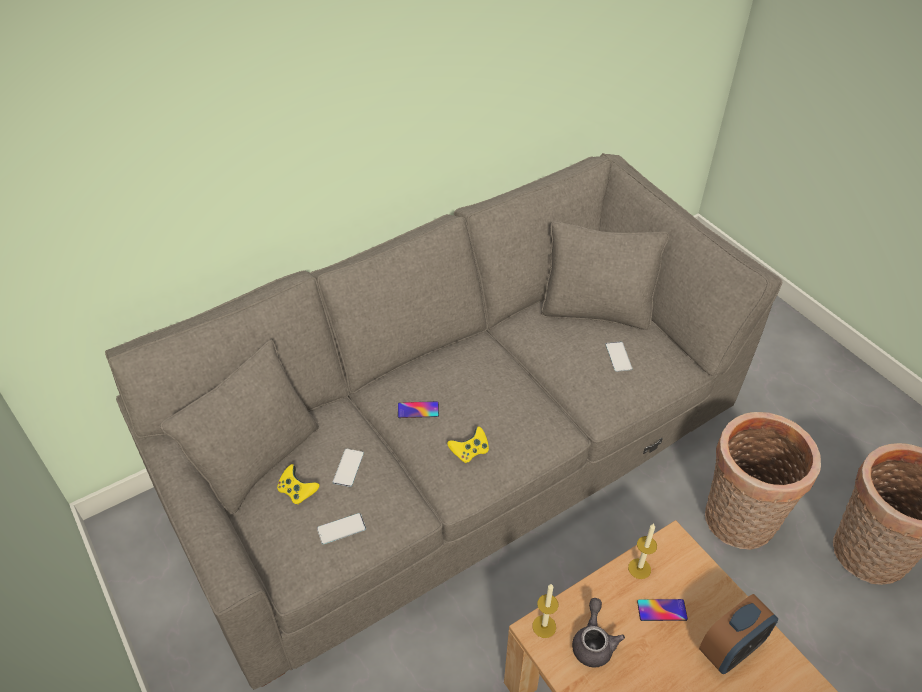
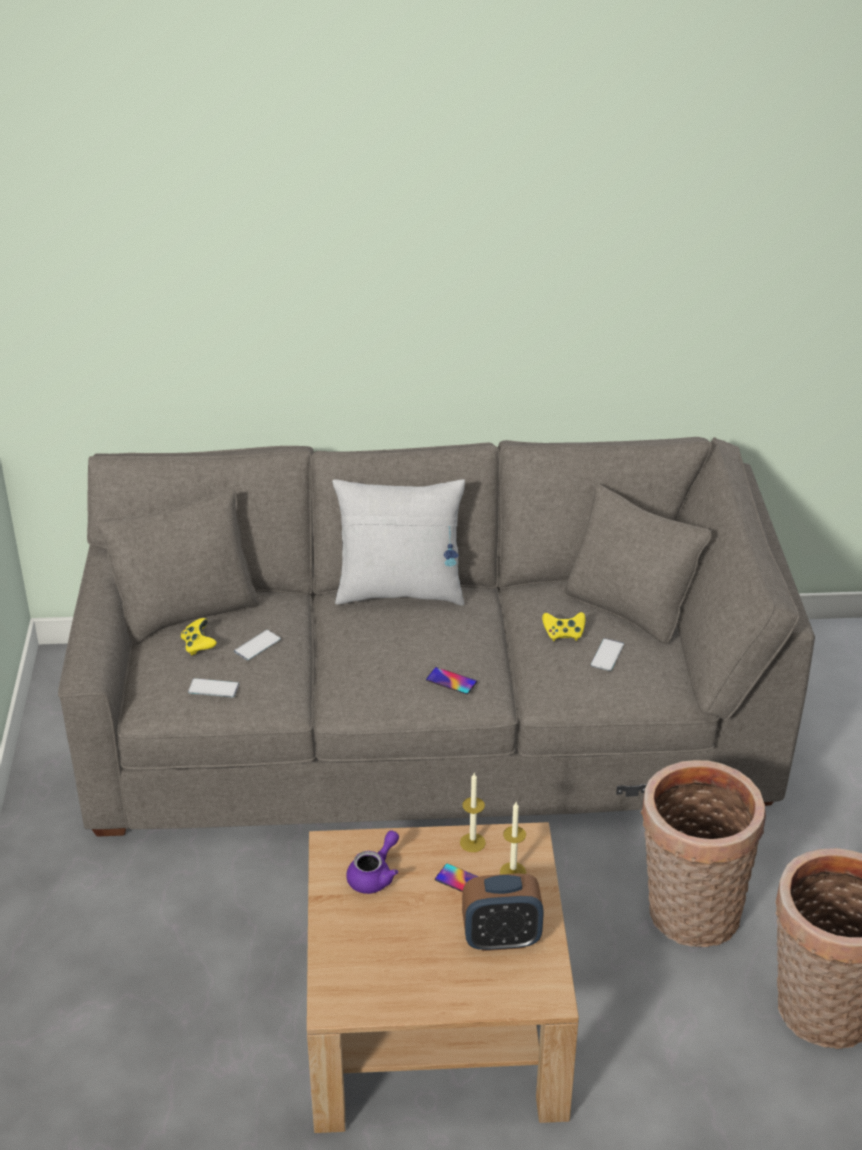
camera: 30 degrees right, 10 degrees down
(418, 410) = (361, 625): phone -> phone (451, 681)
(423, 366) = (399, 593): none -> grey pillow
(469, 452) = (380, 677): yellow game controller -> yellow game controller (563, 634)
(544, 626) = (340, 845): candle -> candle (513, 872)
(593, 642) = (374, 875): grey teapot -> purple teapot

